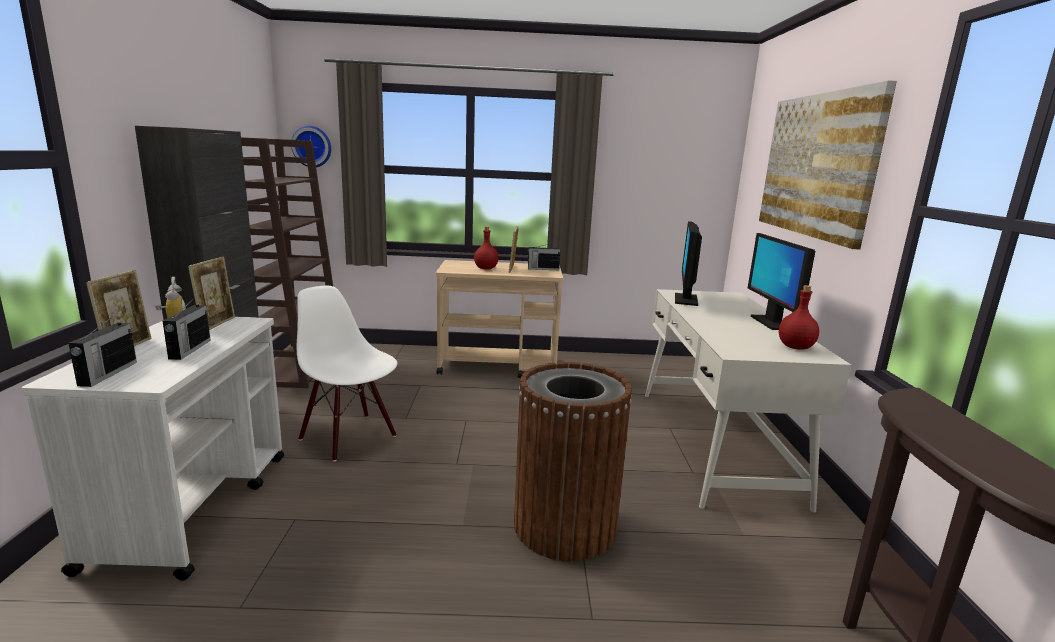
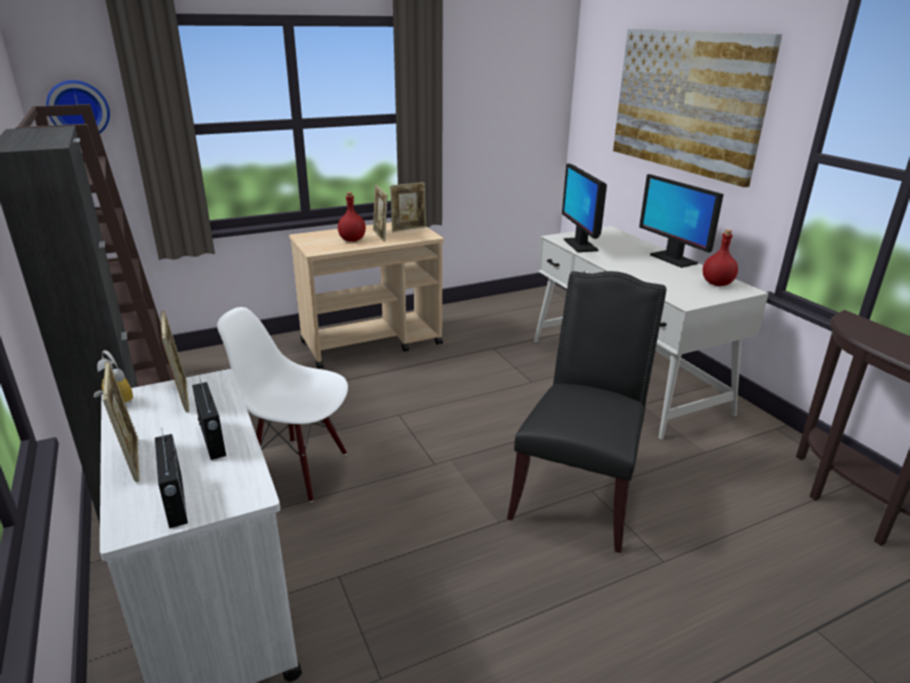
camera: 25 degrees left, 10 degrees up
(542, 269) = (409, 229): radio -> picture frame
(565, 526) = (579, 492): brown trash can -> black chair

